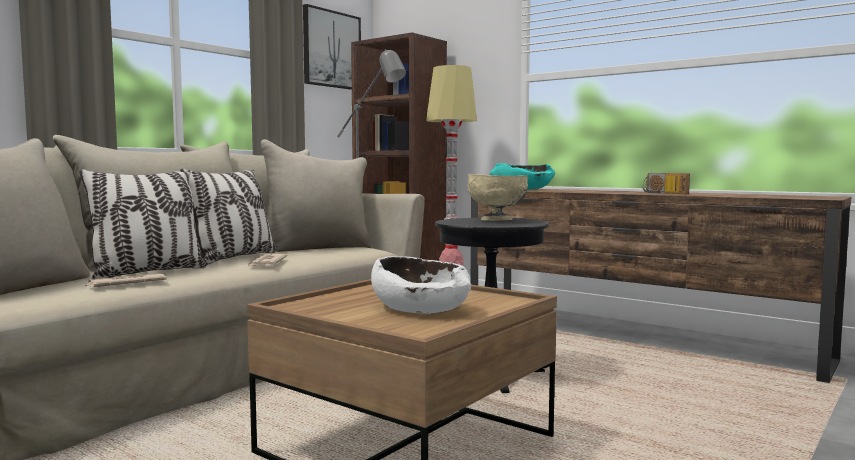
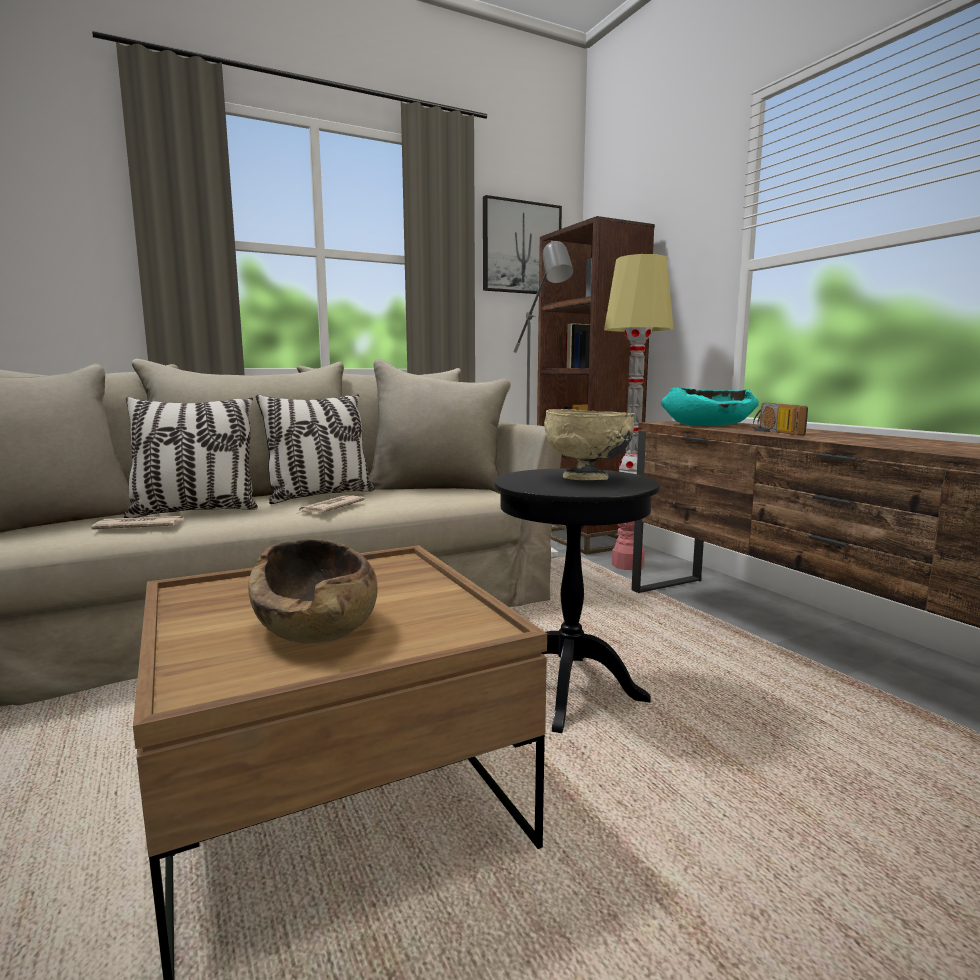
camera: 25 degrees right, 5 degrees up
(420, 309) = (317, 626): white bowl -> brown bowl
(663, 193) = (912, 445): radio -> radio (774, 432)

